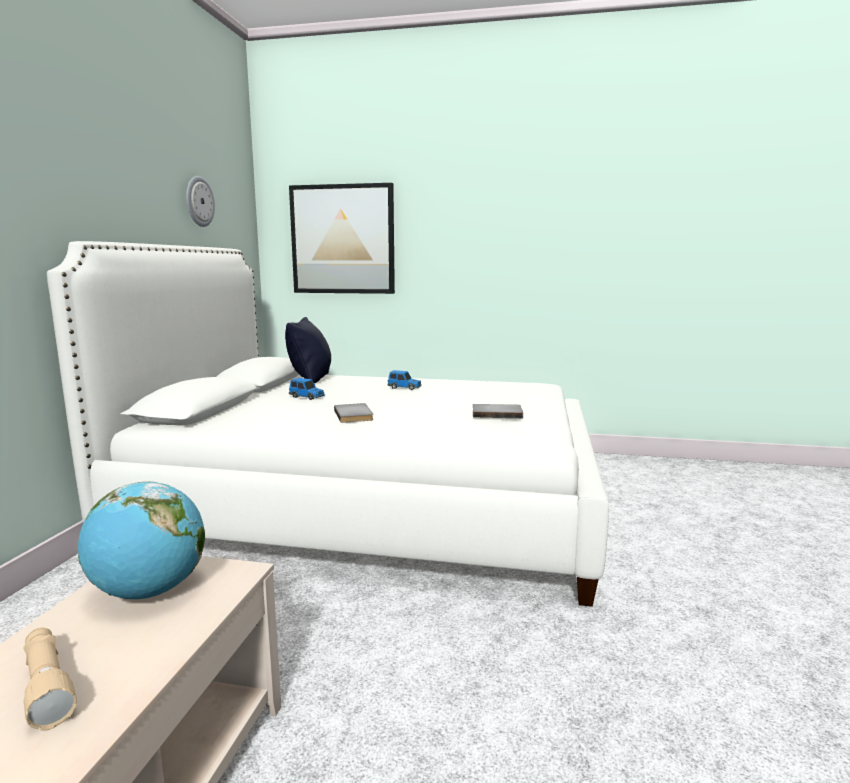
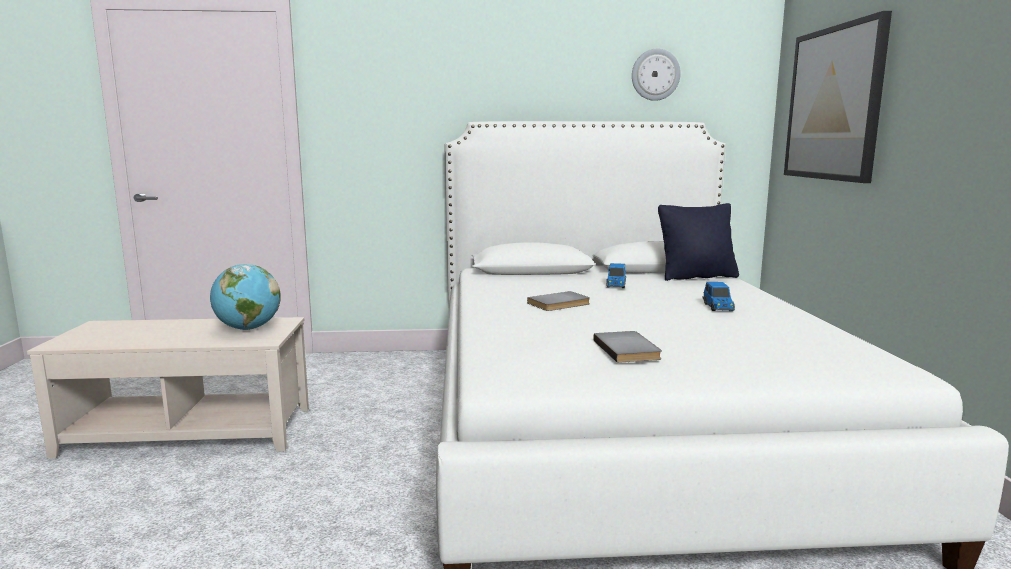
camera: 75 degrees right, 0 degrees up
(47, 686) = (167, 331): beige flashlight -> none

